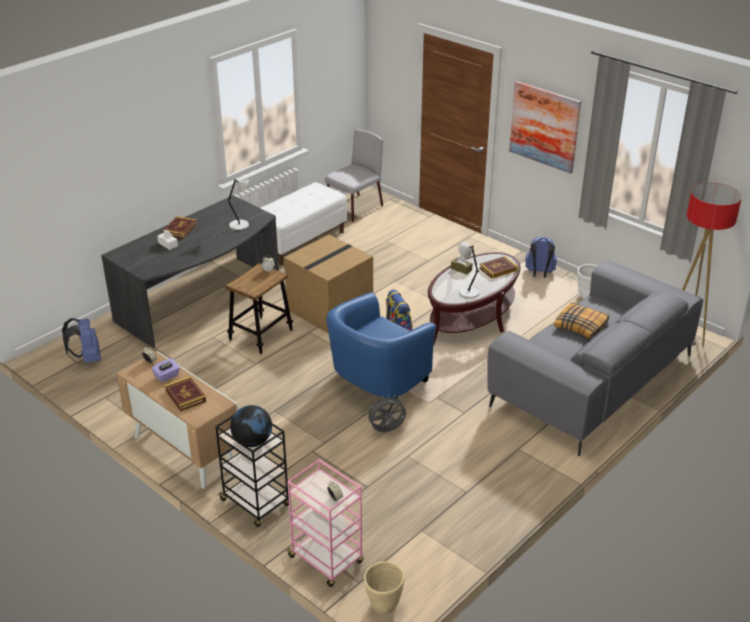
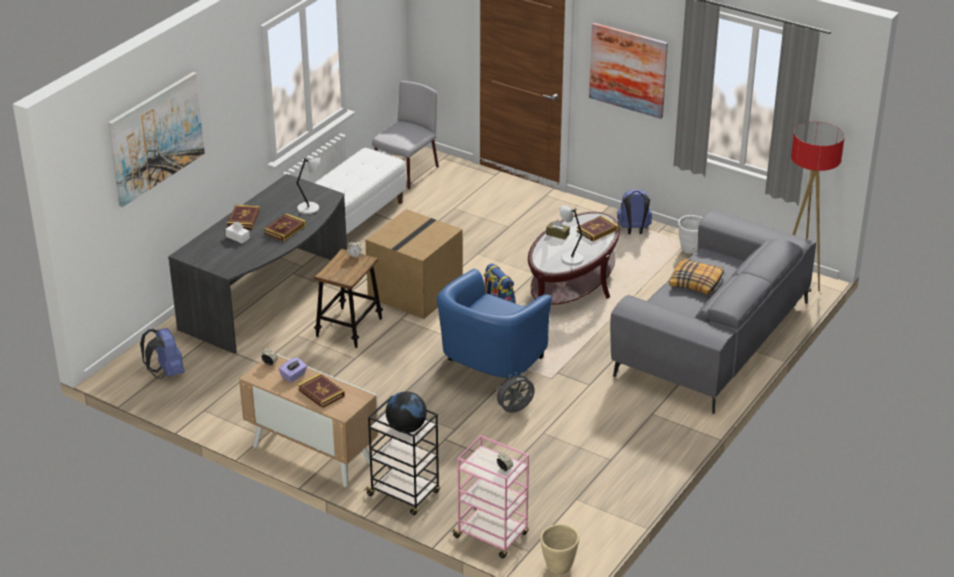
camera: 10 degrees left, 0 degrees up
(92, 145) = (156, 138): none -> picture
(211, 241) = (285, 229): none -> book

